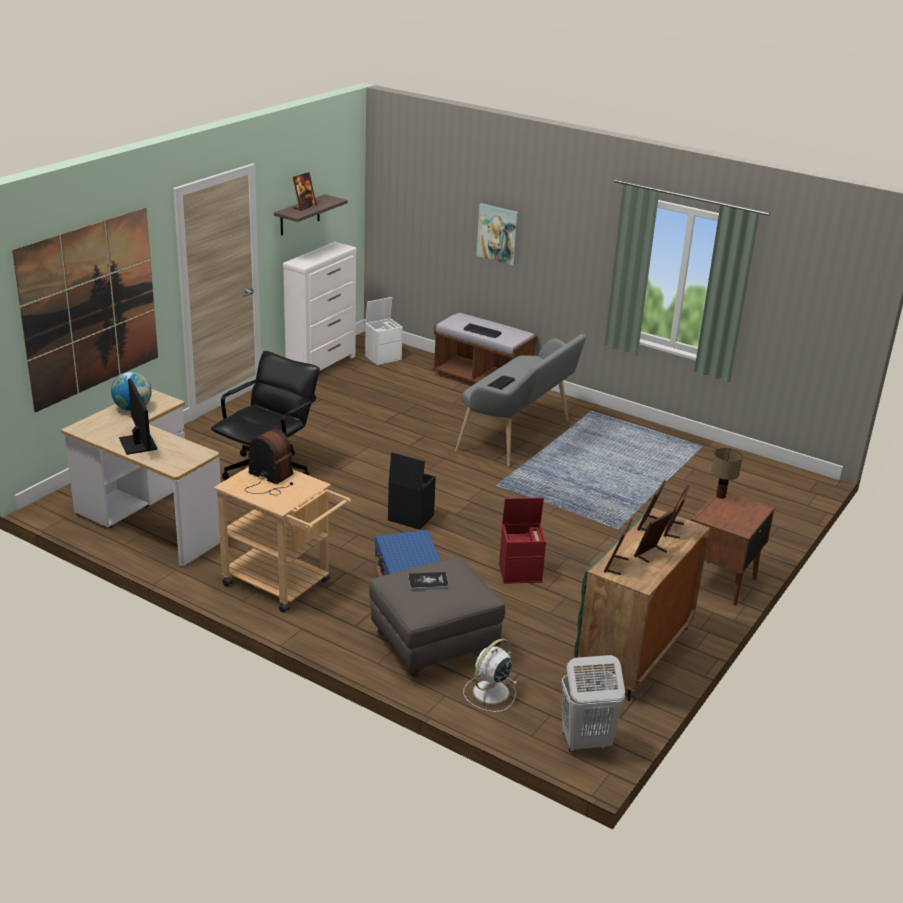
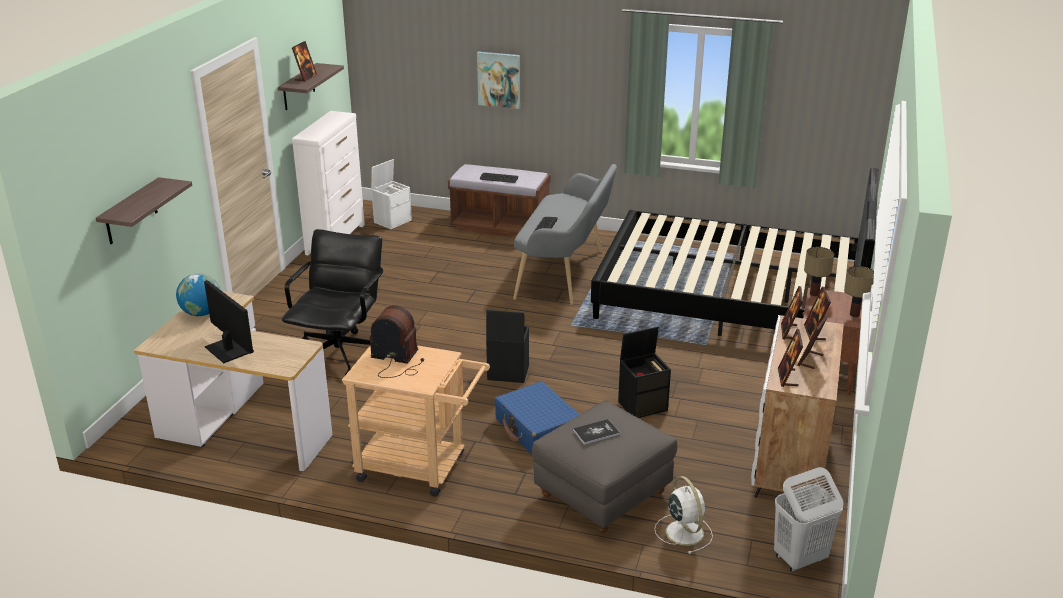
camera: 15 degrees left, 0 degrees up
(90, 307) = (131, 212): picture -> shelf
(490, 693) = (683, 531): white fan -> white fan turned 135 degrees clockwise
(521, 573) = (643, 405): red storage box -> black storage box
(634, 653) = (790, 460): green cabinet -> white cabinet
(672, 489) = (730, 297): none -> black bed
(749, 523) = (855, 314): none -> table lamp

